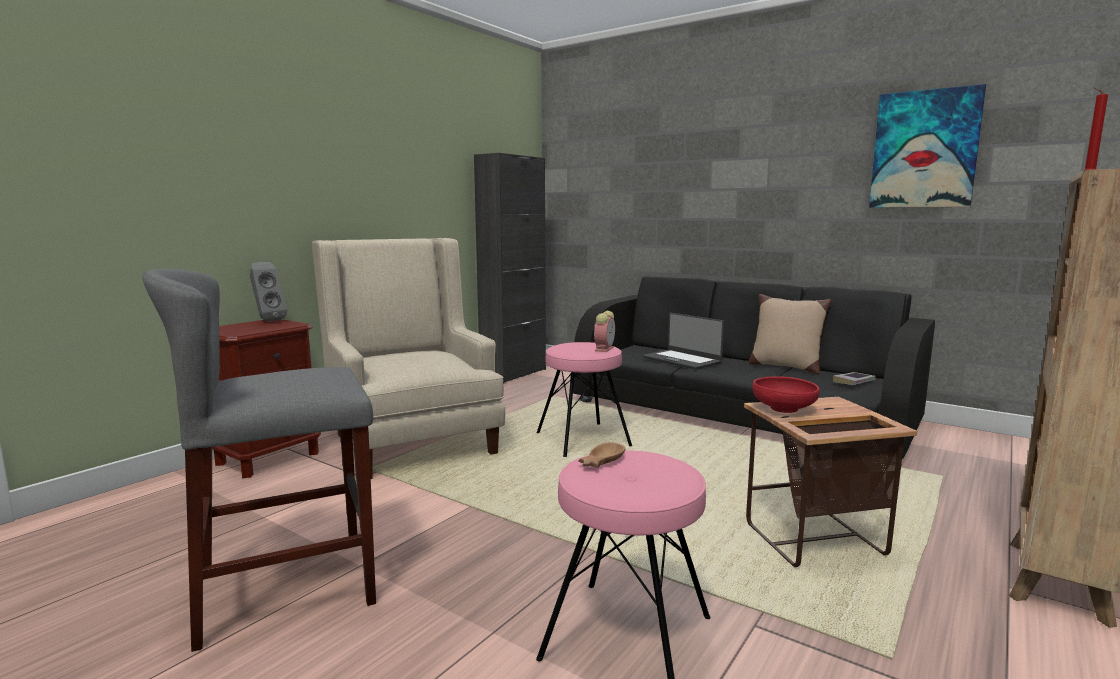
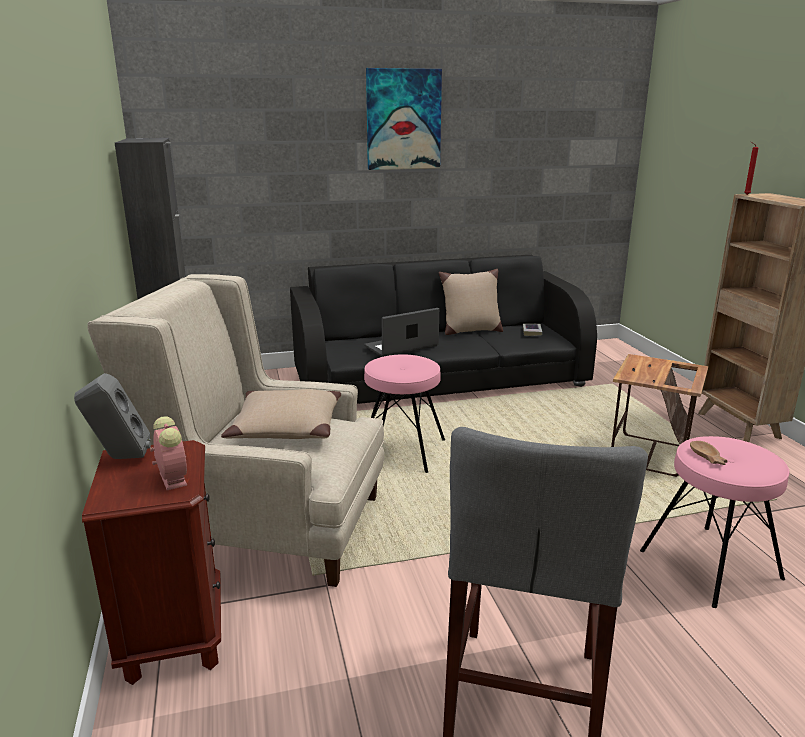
camera: 50 degrees left, 10 degrees up
(421, 355) = (286, 427): none -> beige pillow
(604, 349) = (419, 360): alarm clock -> alarm clock (172, 478)
(682, 360) = (401, 346): laptop -> laptop turned 150 degrees clockwise
(783, 408) = (639, 375): red bowl -> none
(924, 149) = (531, 140): picture -> picture (403, 119)

